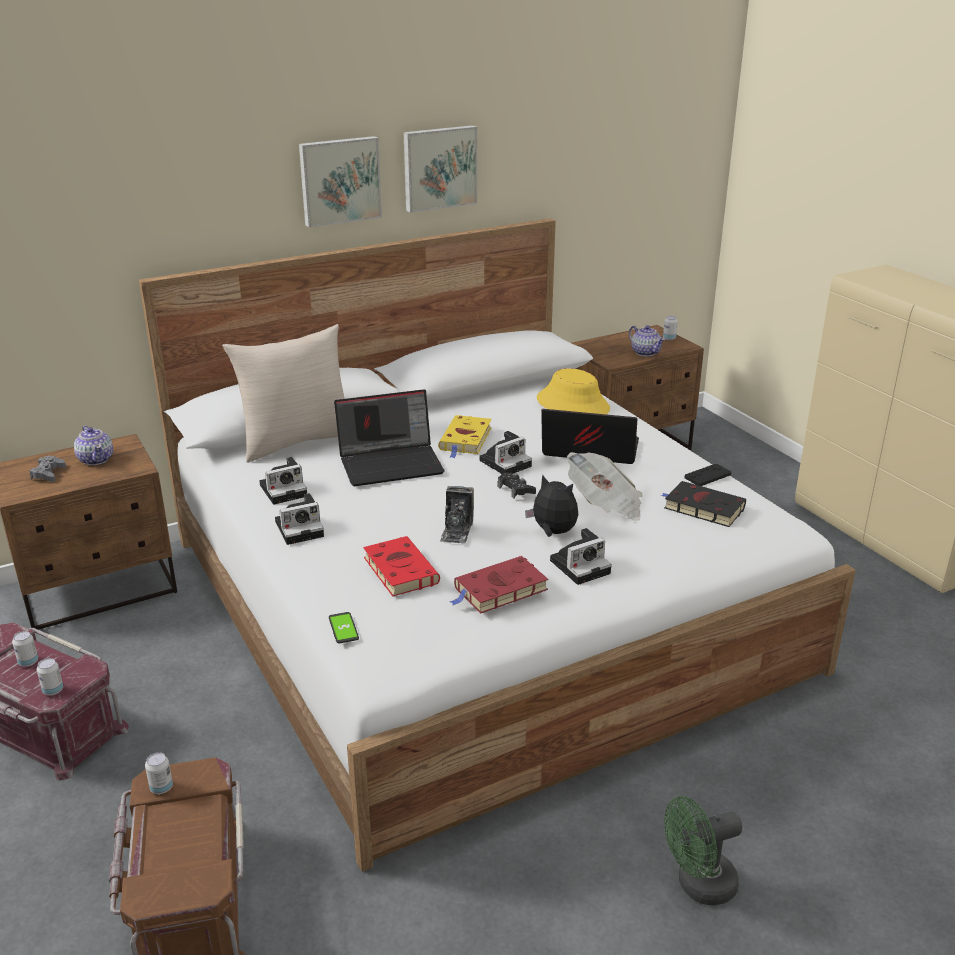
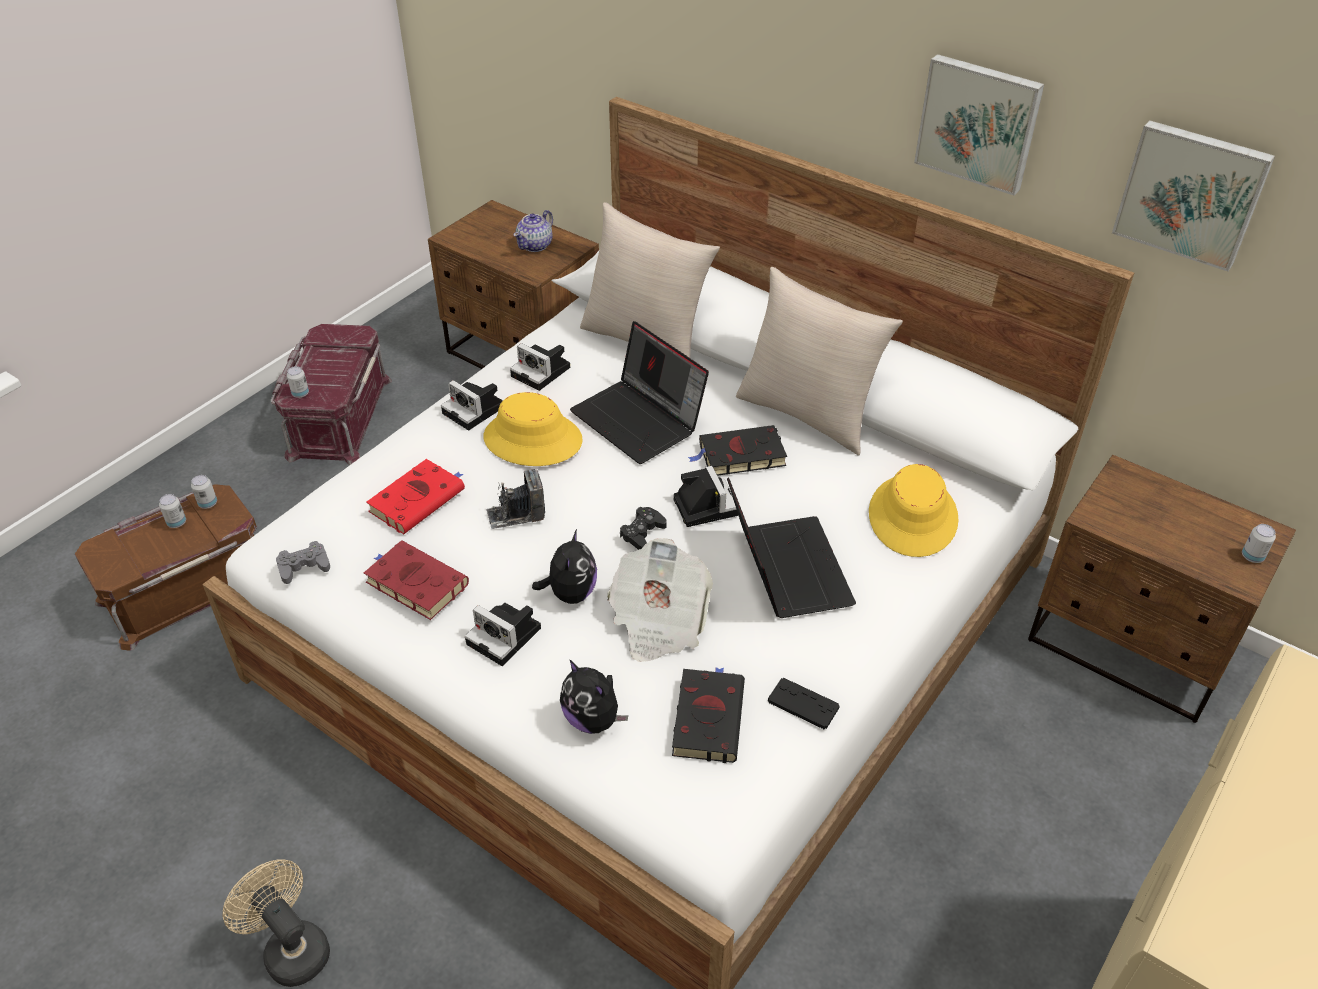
camera: 65 degrees right, 15 degrees up
(28, 662) = (333, 365): can -> can (177, 523)
(48, 474) = (494, 234): grey game controller -> grey game controller (304, 566)
(339, 180) = (842, 82): picture -> picture (1191, 193)
(343, 628) = (317, 501): phone -> none
(369, 509) = (532, 440): none -> yellow hat
(445, 409) = (808, 414): none -> beige pillow
(465, 440) = (739, 455): yellow book -> black book
(506, 462) = (703, 505): camera -> camera turned 135 degrees counterclockwise
(645, 352) = (1167, 543): teapot -> none
(683, 547) = (593, 719): none -> plush toy
(698, 885) = (291, 948): green fan -> beige fan

